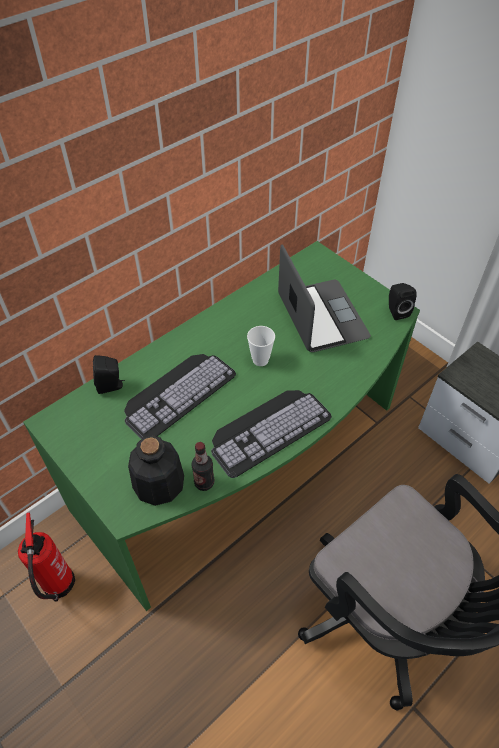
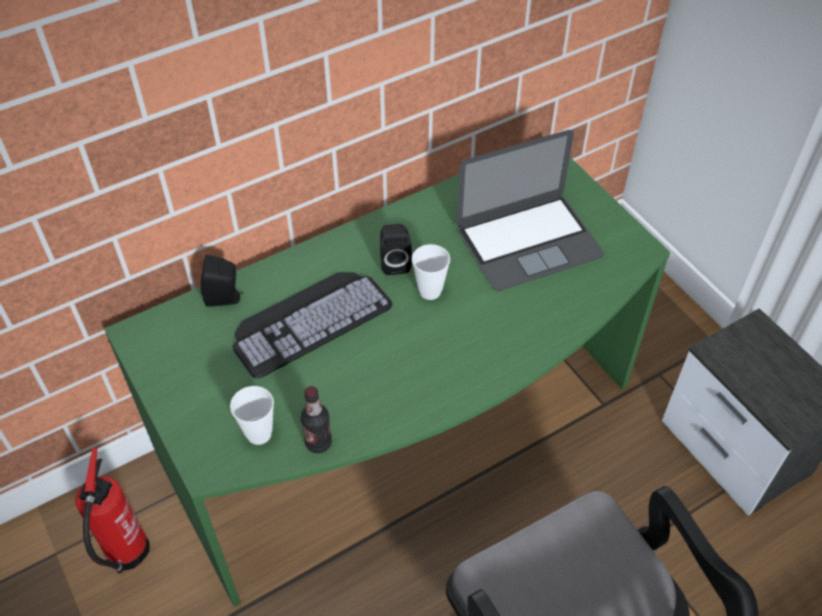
camera: 10 degrees right, 0 degrees up
(158, 483) = (259, 434): bottle -> cup
(268, 428) = (419, 384): keyboard -> none
(322, 316) = (529, 242): laptop -> laptop turned 75 degrees clockwise
(396, 311) = (635, 249): black speaker -> black speaker (394, 262)

